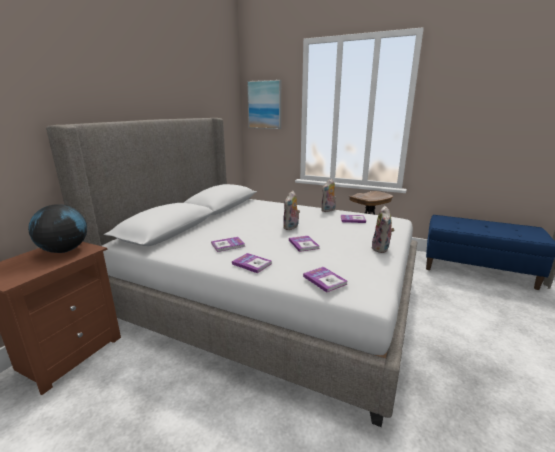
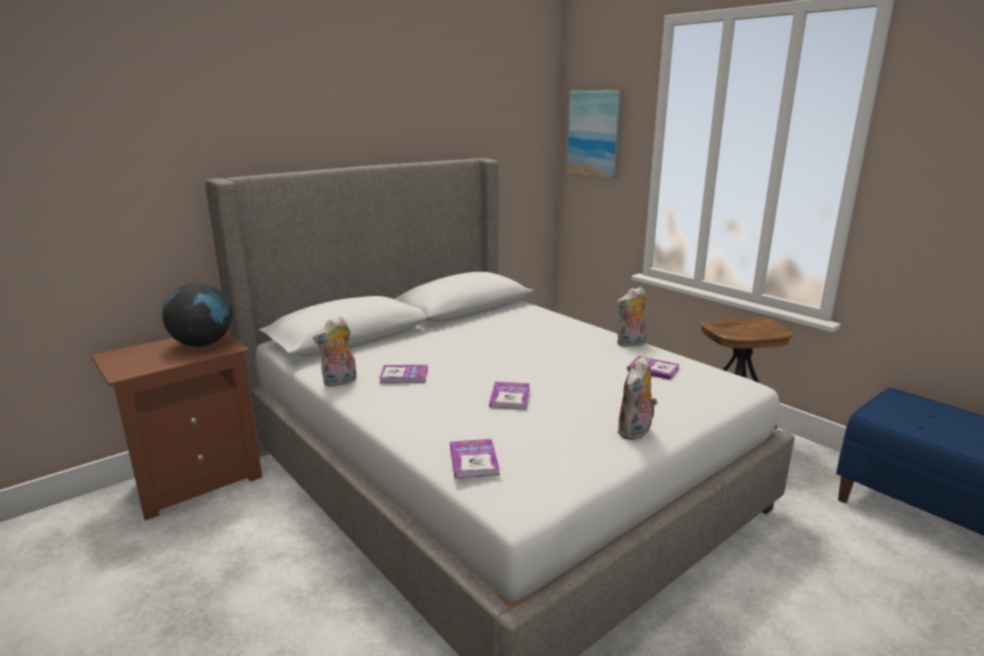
camera: 25 degrees right, 0 degrees up
(252, 264) = (405, 411): book -> none
(291, 227) = (528, 364): plush toy -> plush toy (340, 382)

